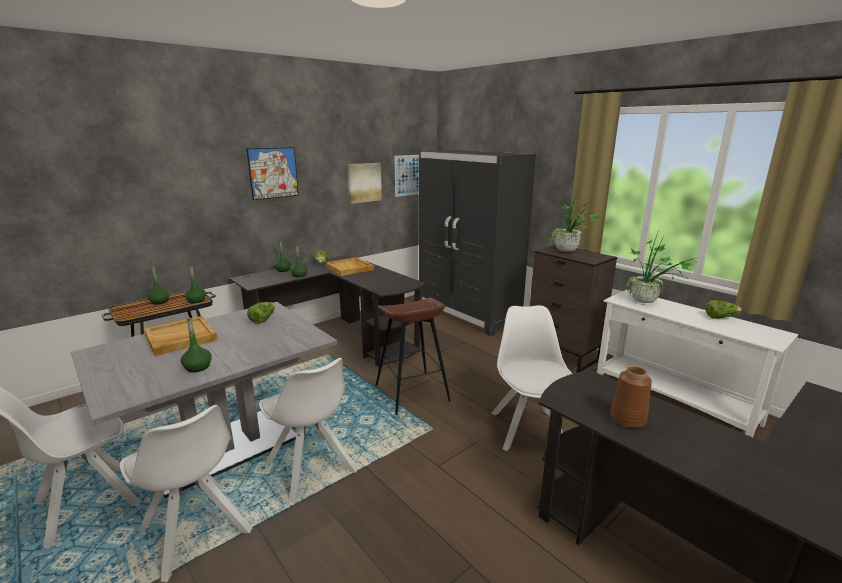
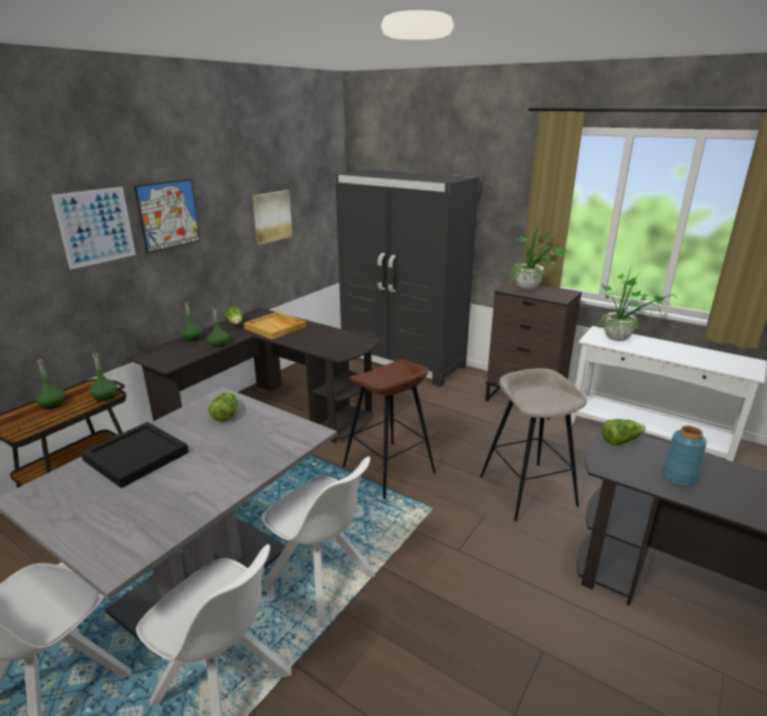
camera: 15 degrees left, 5 degrees up
(180, 338) = (136, 457): beige tray -> black tray
(198, 367) = (192, 495): green bottle -> none
(410, 175) = (319, 202): picture -> picture (96, 227)
(527, 428) = (527, 490): white chair -> grey stool
(628, 419) = (679, 477): brown vase -> blue vase
(720, 317) = (694, 349): lettuce -> lettuce (620, 440)

